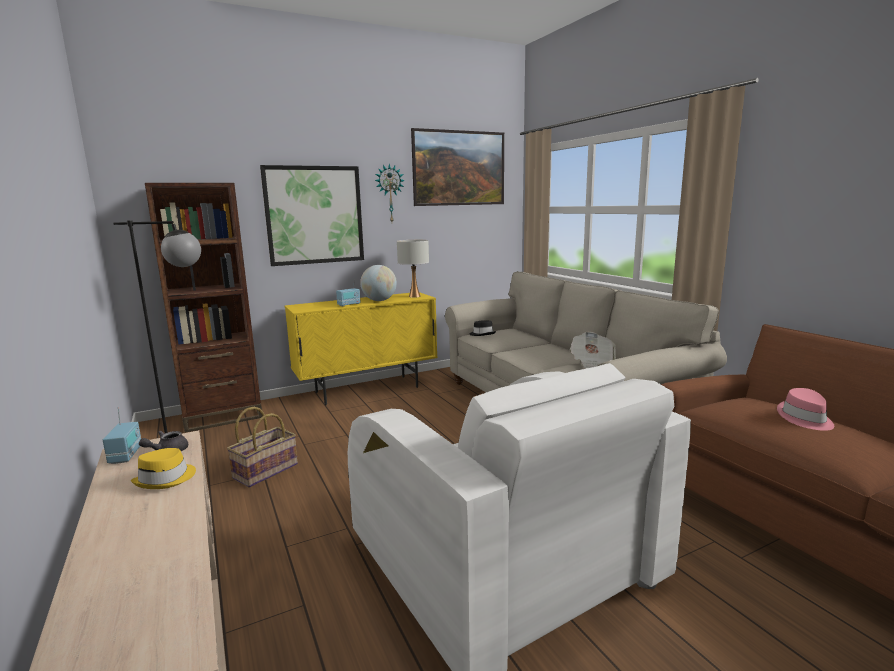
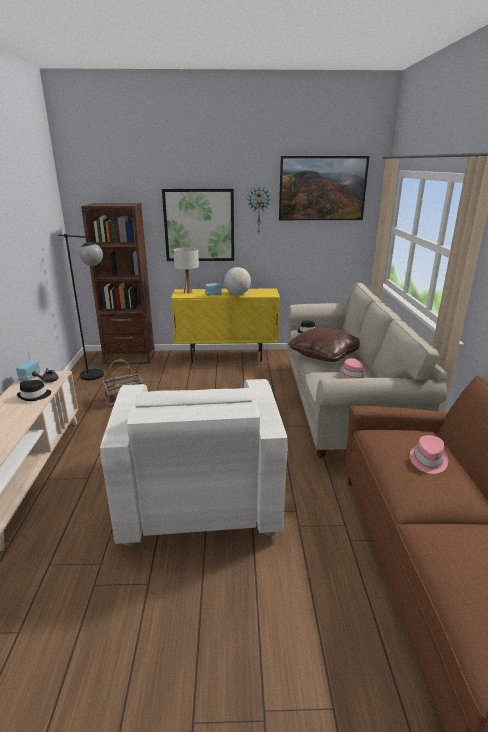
camera: 25 degrees right, 10 degrees up
(166, 479) = (34, 396): yellow hat -> black hat
(414, 296) = (267, 293): white table lamp -> white table lamp (188, 292)
(531, 352) = (324, 355): none -> brown pillow
(592, 363) = (352, 375): newspaper -> pink hat

